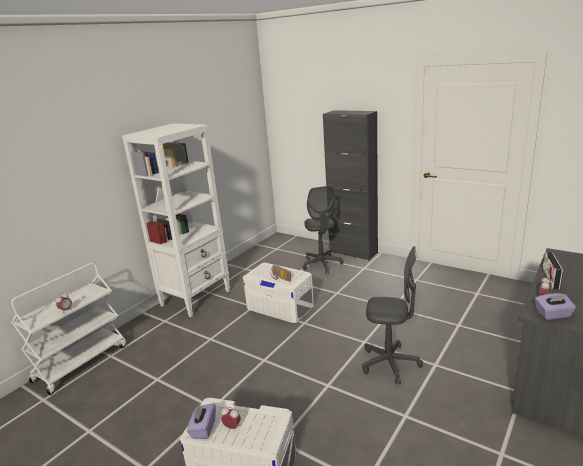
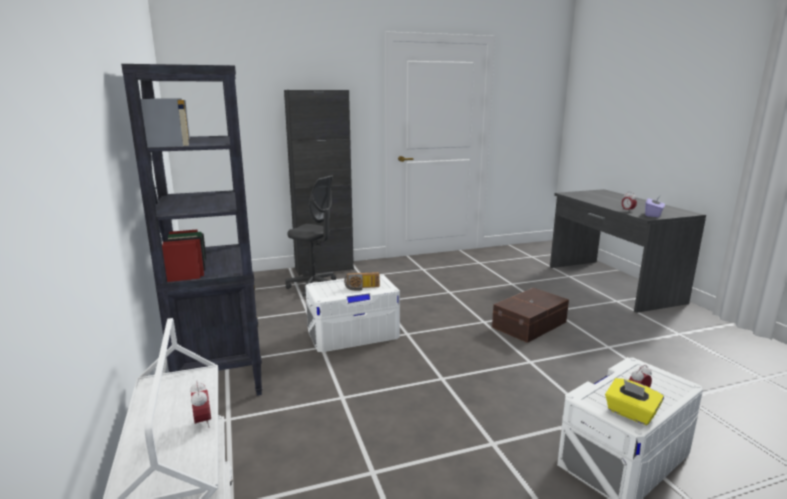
camera: 55 degrees left, 5 degrees down
(196, 298) = (220, 375): white bookcase -> black bookcase
(203, 428) = (630, 413): purple tissue box -> yellow tissue box
(390, 364) = (530, 325): grey office chair -> brown storage box
(550, 280) = (603, 203): radio -> none

